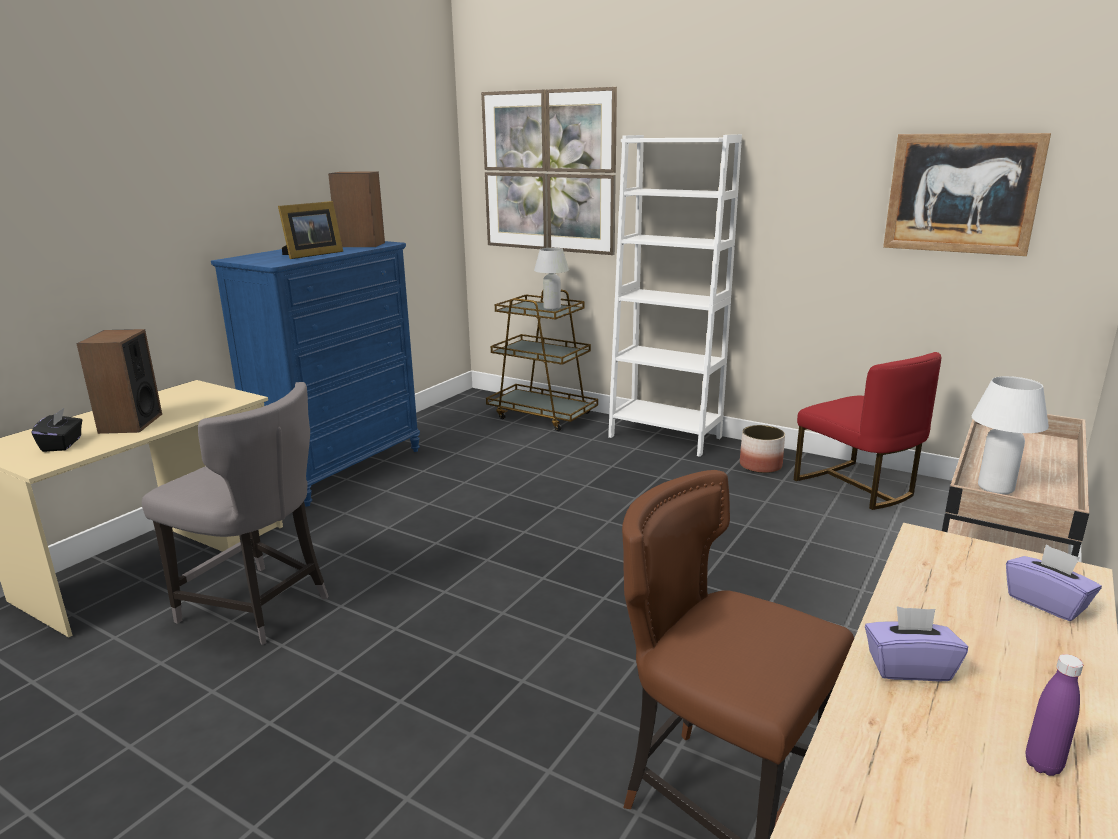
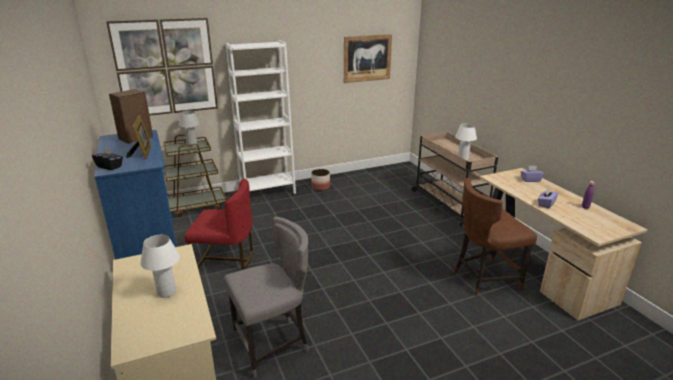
camera: 55 degrees left, 5 degrees up
(62, 444) = (169, 320): black tissue box -> black tissue box (110, 166)
(130, 423) = (166, 292): speaker -> white table lamp
(857, 486) = (358, 180): red chair -> red chair (225, 259)

